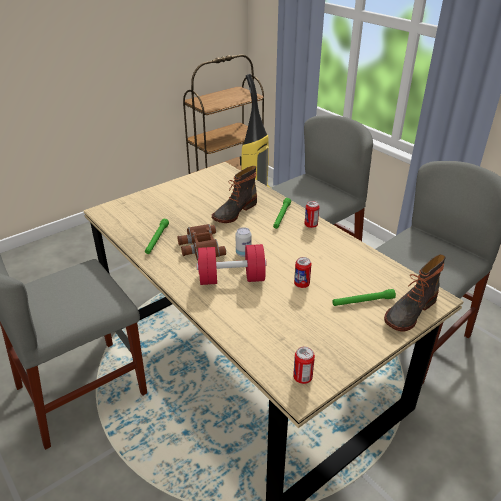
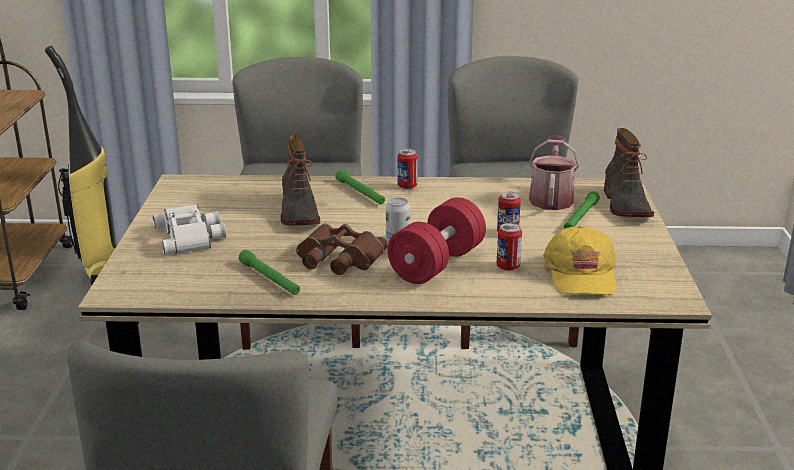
camera: 50 degrees left, 10 degrees down
(174, 200) = (191, 236): none -> white binoculars
(284, 336) = (581, 274): none -> yellow cap
(302, 377) = (655, 289): can -> can (508, 267)
(373, 278) = (551, 198): none -> watering can

